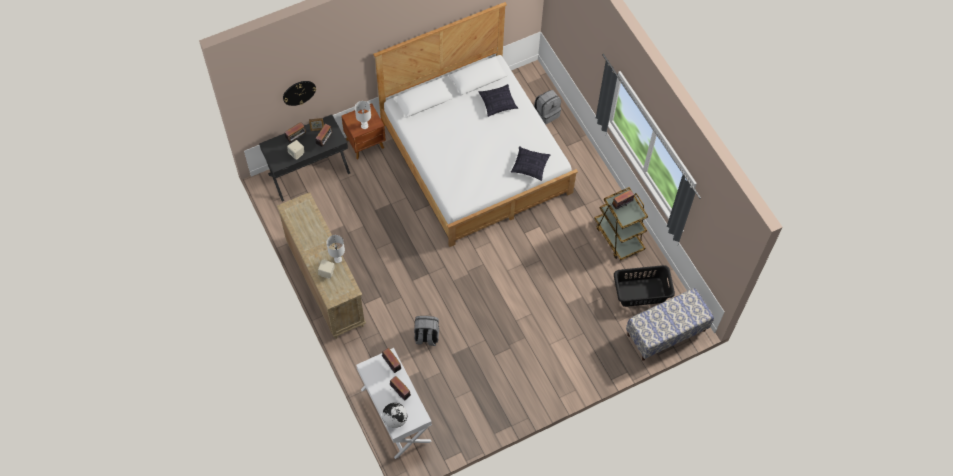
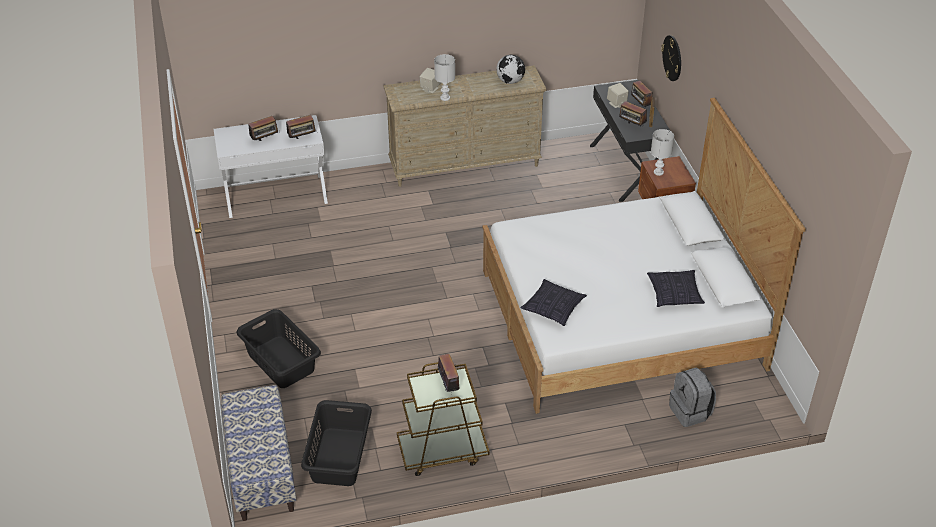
camera: 105 degrees right, 20 degrees down
(395, 419) = (235, 132): globe -> globe (510, 81)
(426, 337) = (363, 232): grey backpack -> none
(573, 351) = (281, 361): none -> black laundry basket

